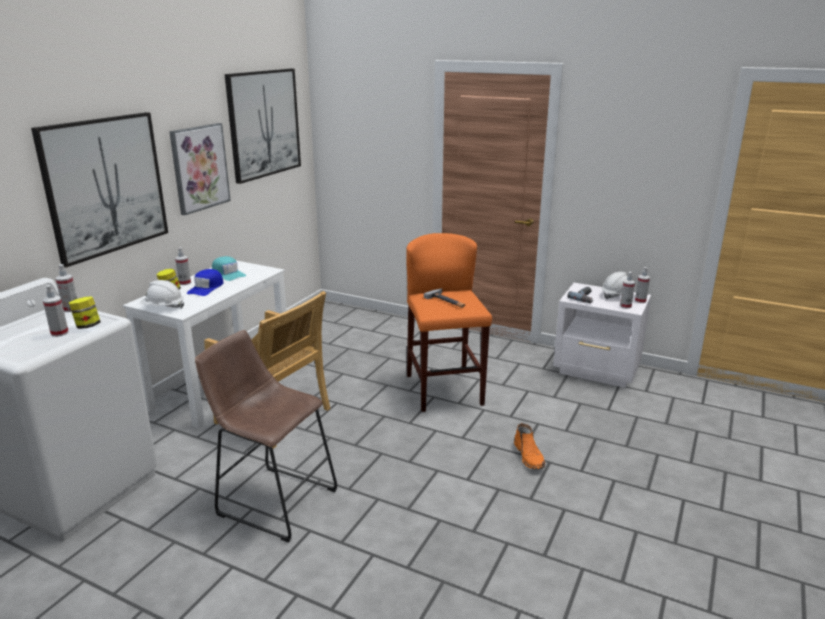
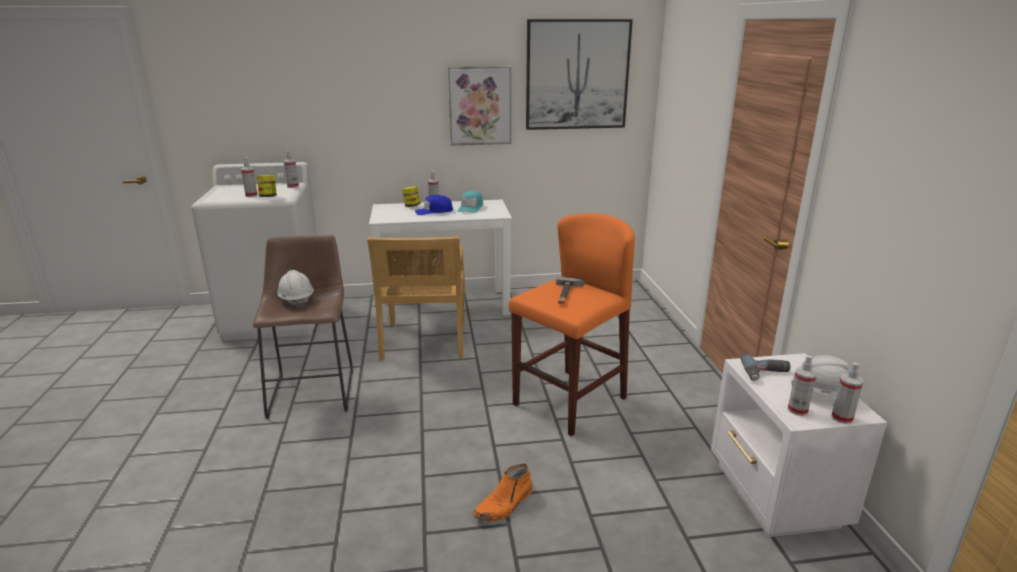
camera: 55 degrees right, 0 degrees up
(105, 186) = (373, 104): picture -> none
(163, 307) = (382, 213): white hard hat -> white hard hat (296, 300)

